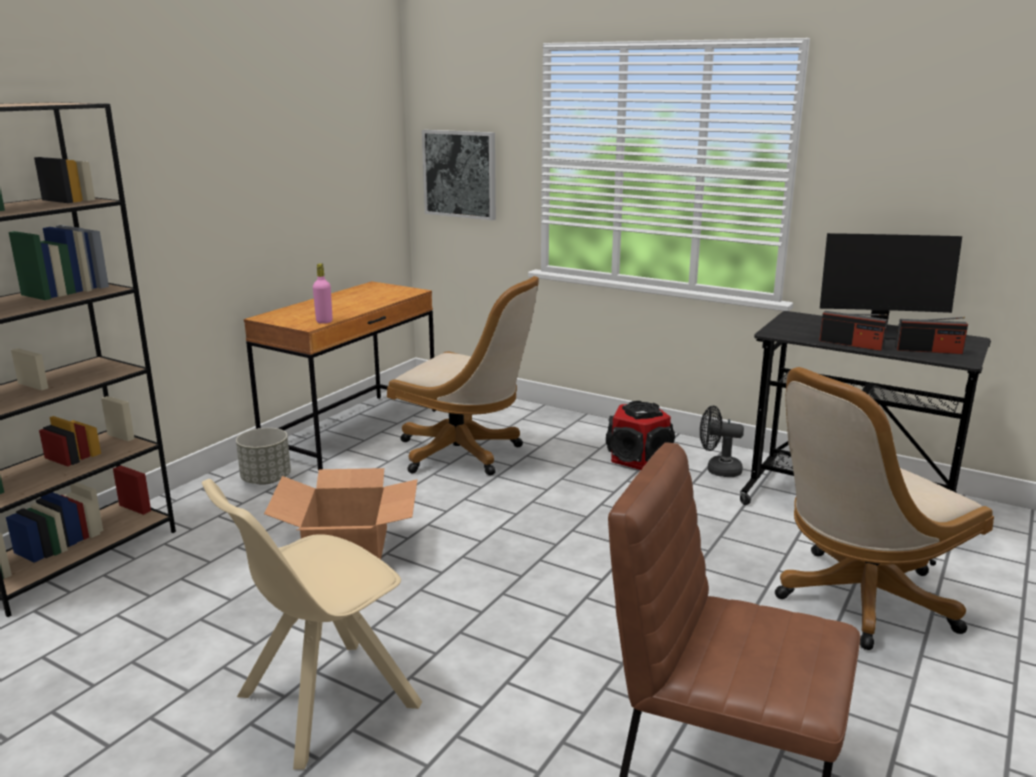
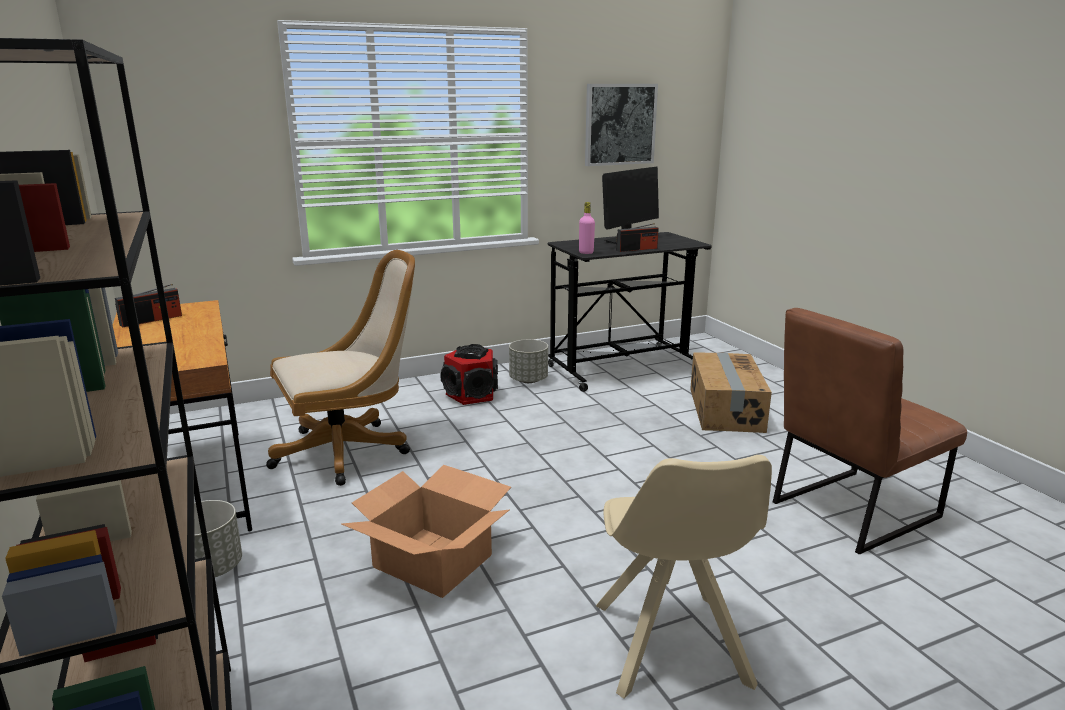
camera: 55 degrees left, 0 degrees up
(324, 321) = (210, 352): pink bottle -> pink bottle (586, 252)
(460, 174) = (180, 168): picture -> picture (620, 124)
(718, 470) = (529, 380): black fan -> grey planter
(857, 602) = (725, 409): office chair -> cardboard box
(928, 350) = (670, 243): radio -> radio (151, 320)

